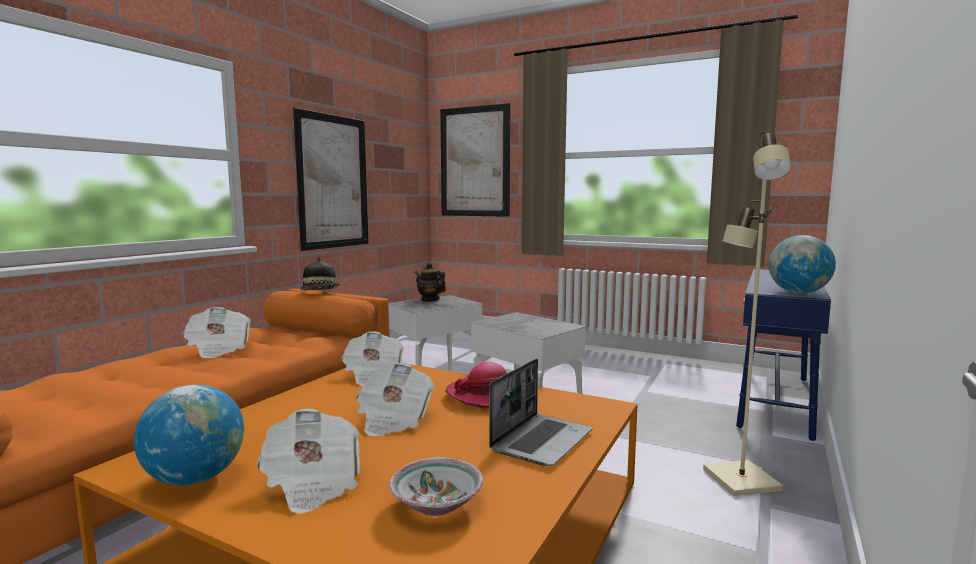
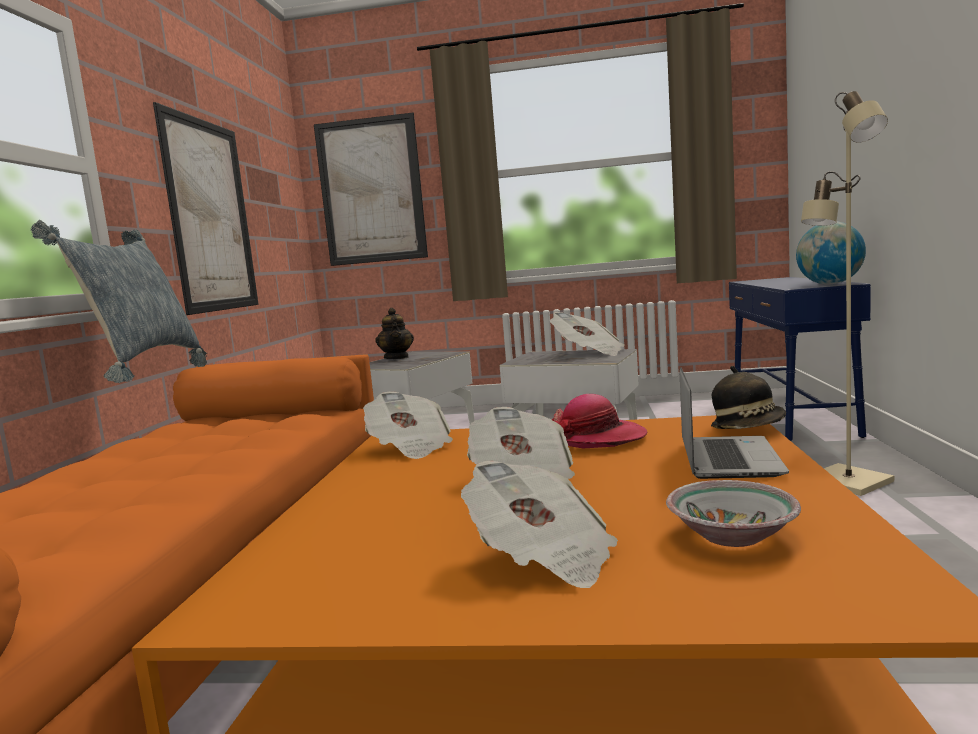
camera: 20 degrees left, 0 degrees up
(195, 479) = (362, 597): globe -> none
(218, 349) = (168, 449): newspaper -> newspaper (589, 353)
(242, 295) = (141, 379): none -> pillow
(320, 292) = (262, 360): hat -> hat (748, 428)
(430, 300) = (397, 358): teapot -> teapot turned 120 degrees counterclockwise

